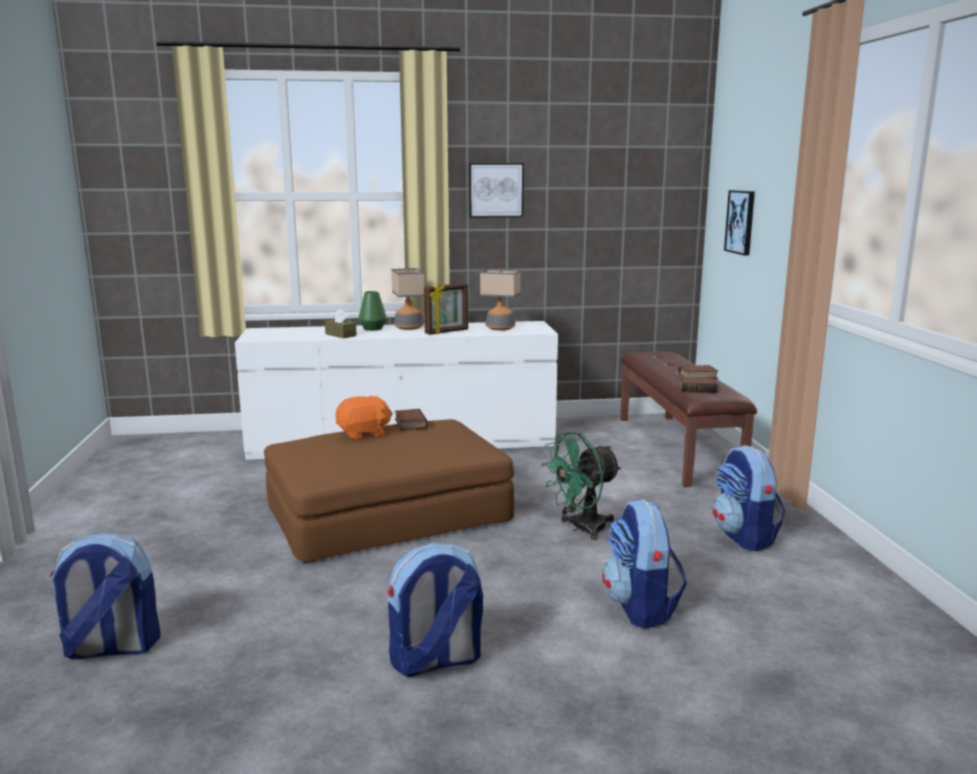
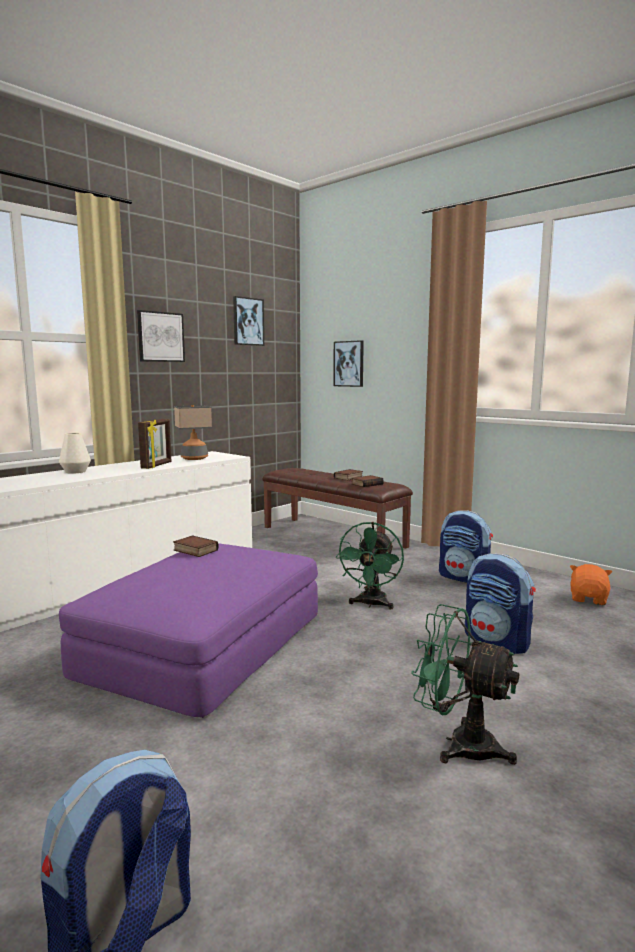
camera: 40 degrees left, 5 degrees down
(340, 335) = (55, 479): brown tissue box -> none
(364, 434) = (170, 568): orange plush toy -> orange plush toy (589, 599)
(373, 328) = (75, 471): green vase -> white vase
(388, 511) = (204, 642): brown ottoman -> purple ottoman
(409, 327) = (110, 467): table lamp -> none
(435, 661) = (459, 743): backpack -> green fan
(619, 165) = (248, 321): none -> picture

